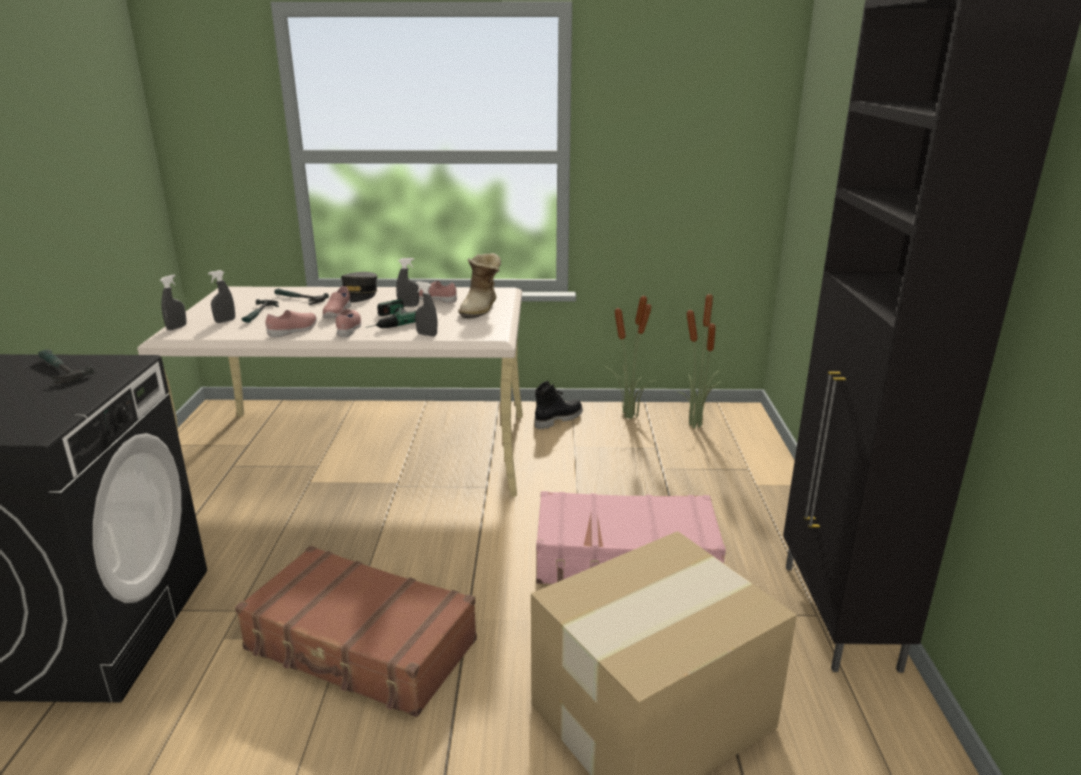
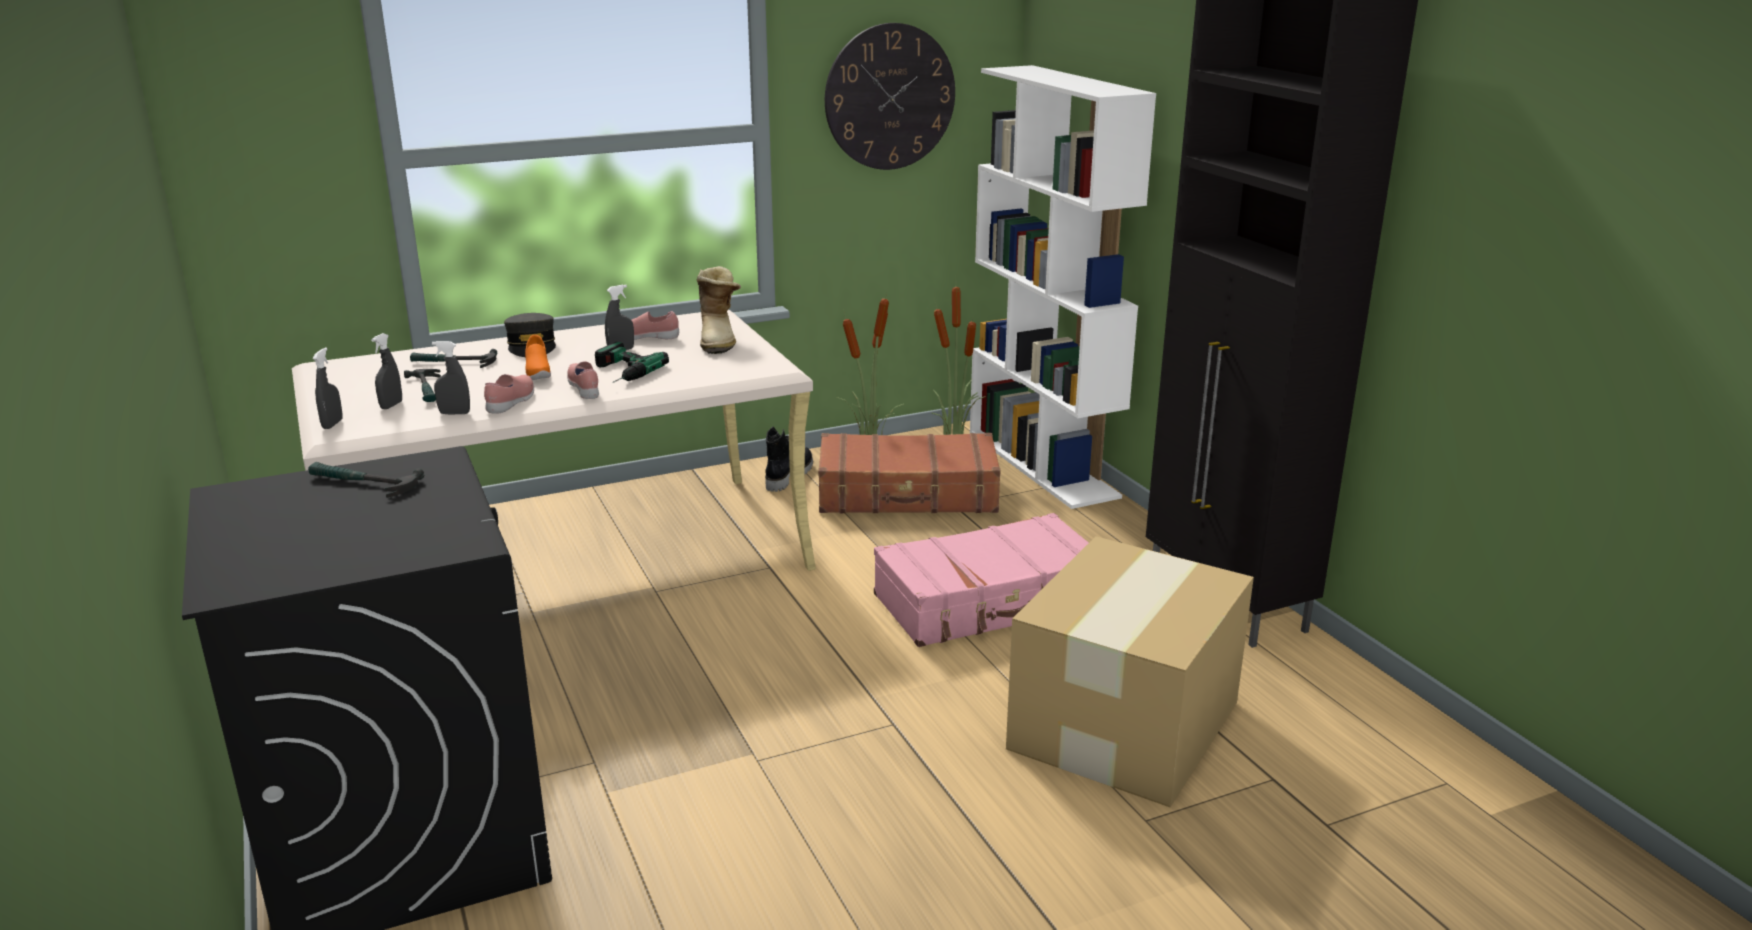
camera: 25 degrees left, 0 degrees up
(337, 313) = (537, 373): pink shoe -> orange shoe
(360, 646) = (780, 754): brown suitcase -> brown suitcase (908, 494)
(427, 334) = (694, 380): grey spray bottle -> grey spray bottle (454, 413)
(673, 136) = (890, 97): none -> wall clock
(760, 449) = (1043, 464): none -> white bookcase

